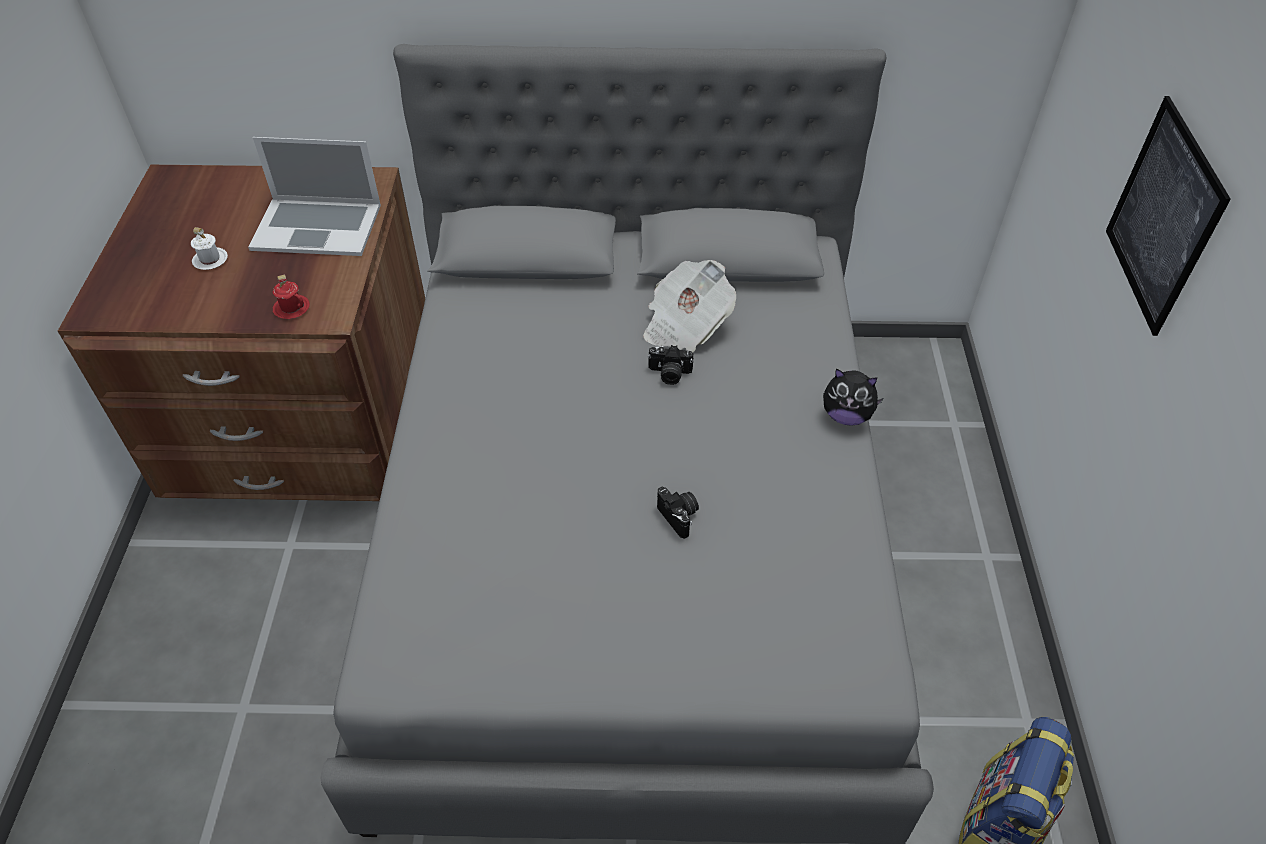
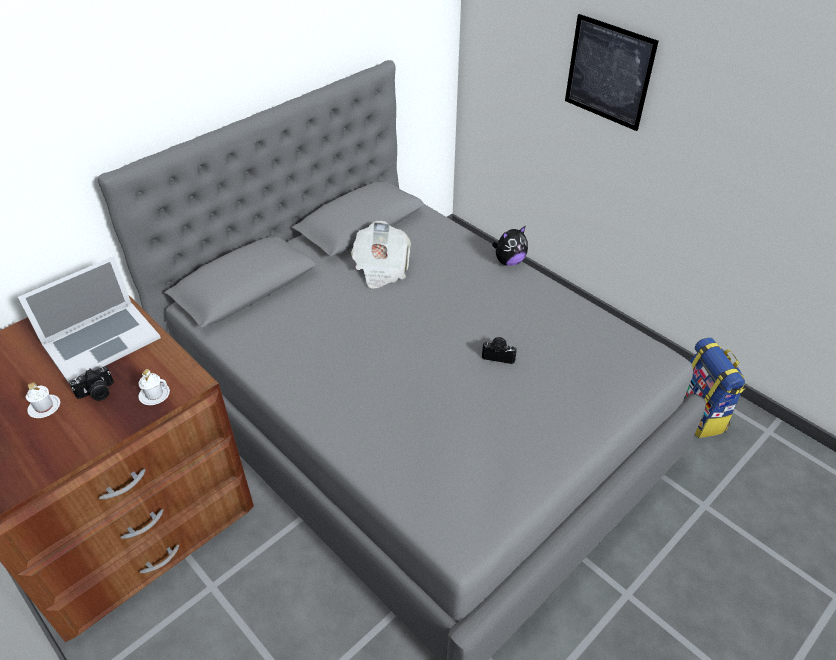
camera: 45 degrees left, 5 degrees down
(291, 308) = (154, 395): red mug -> white mug
(669, 374) = (405, 296): camera -> camera (97, 393)

